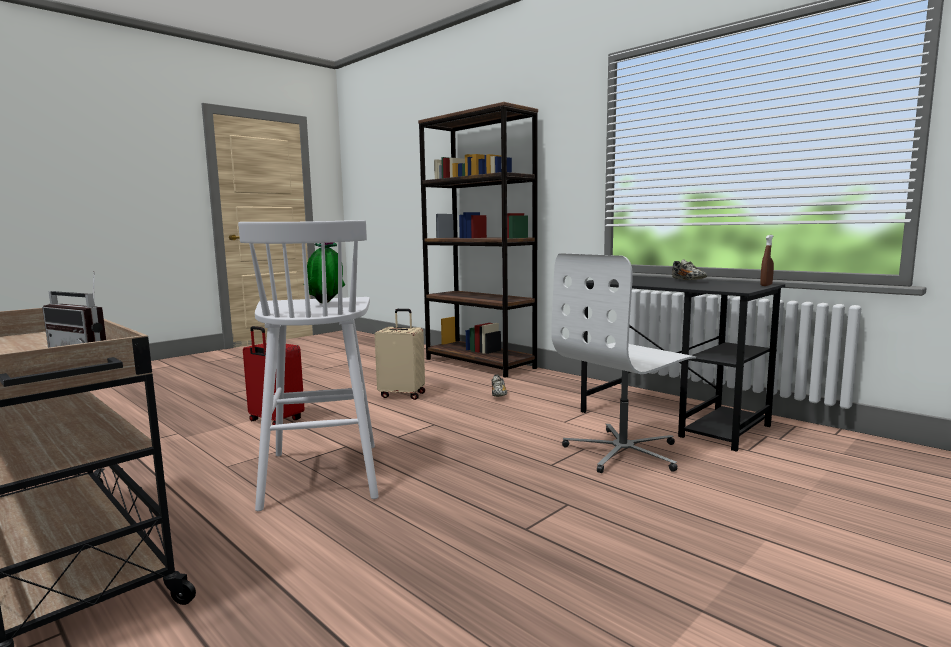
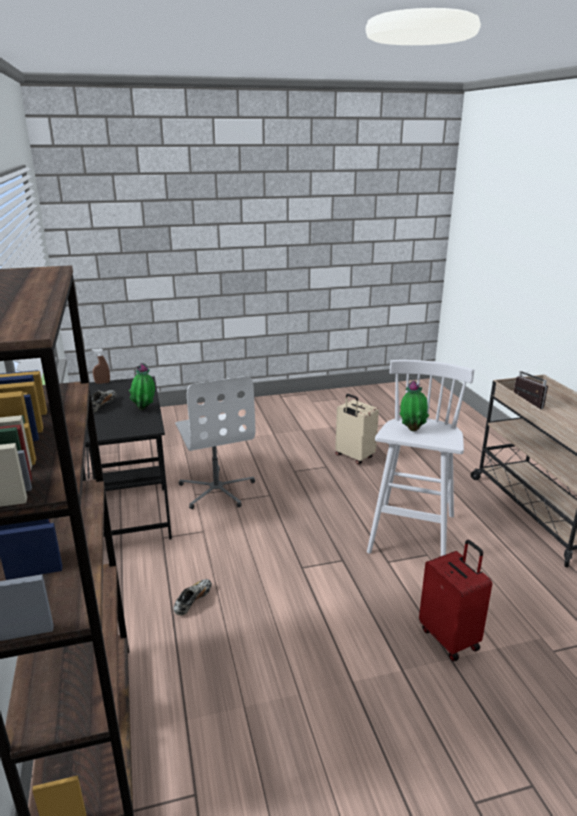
camera: 150 degrees left, 15 degrees up
(402, 394) = (288, 650): beige suitcase -> beige suitcase (354, 457)
(624, 452) = (217, 489): white office chair -> white office chair turned 75 degrees clockwise
(644, 283) = (145, 409): none -> potted plant

